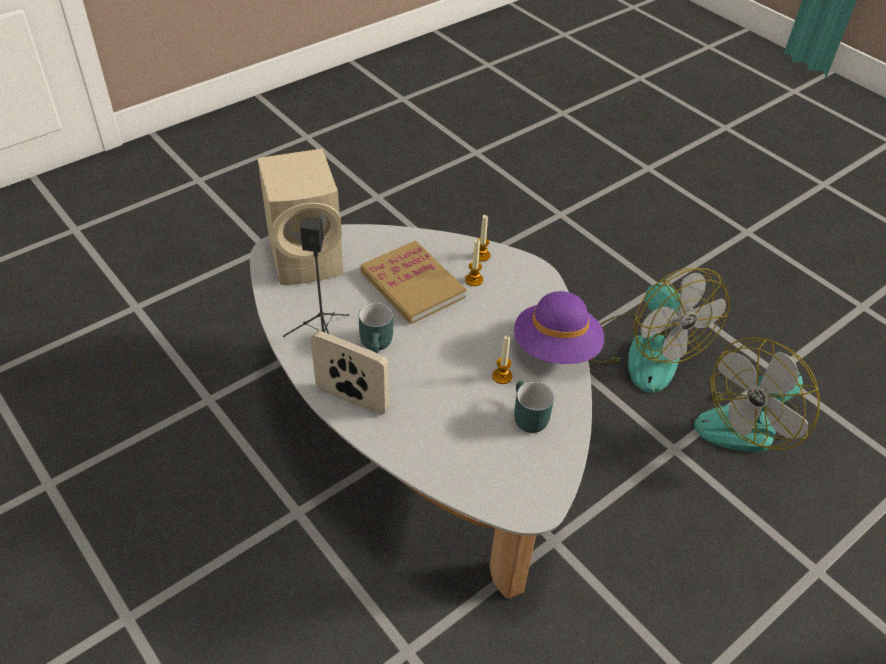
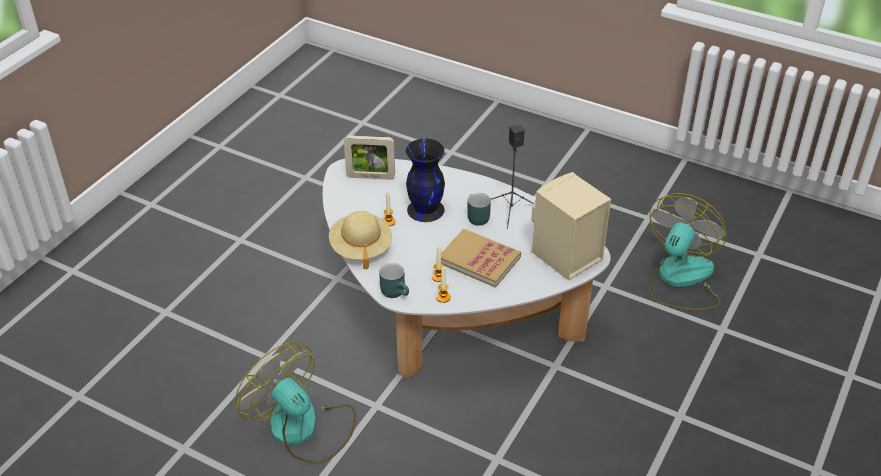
camera: 160 degrees right, 5 degrees down
(352, 399) = (469, 186): picture frame -> picture frame (370, 177)
(441, 380) = (425, 209): none -> black vase
(525, 417) = (365, 205): turquoise mug -> turquoise mug (396, 292)
(556, 348) = (361, 248): purple hat -> beige hat
(748, 421) = (209, 396): fan -> fan (680, 280)

